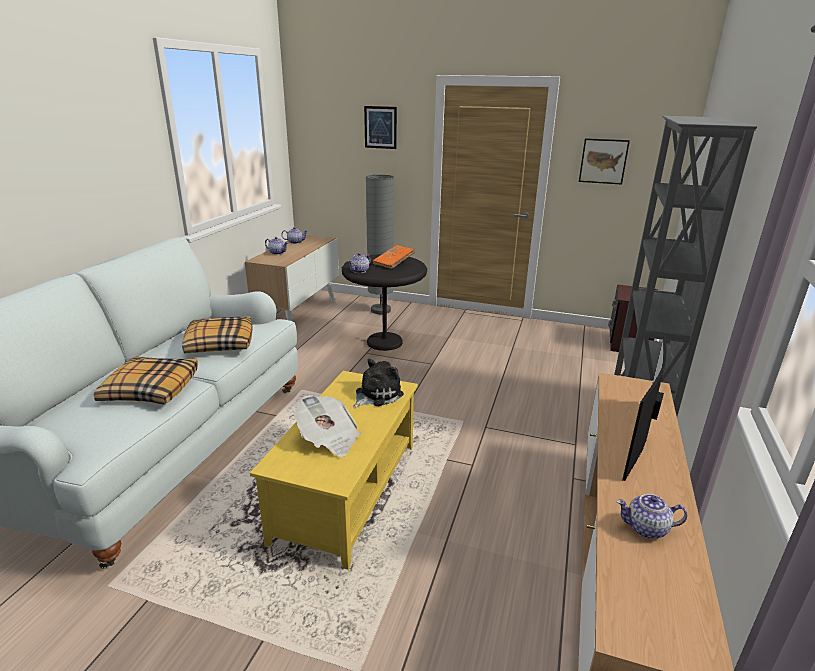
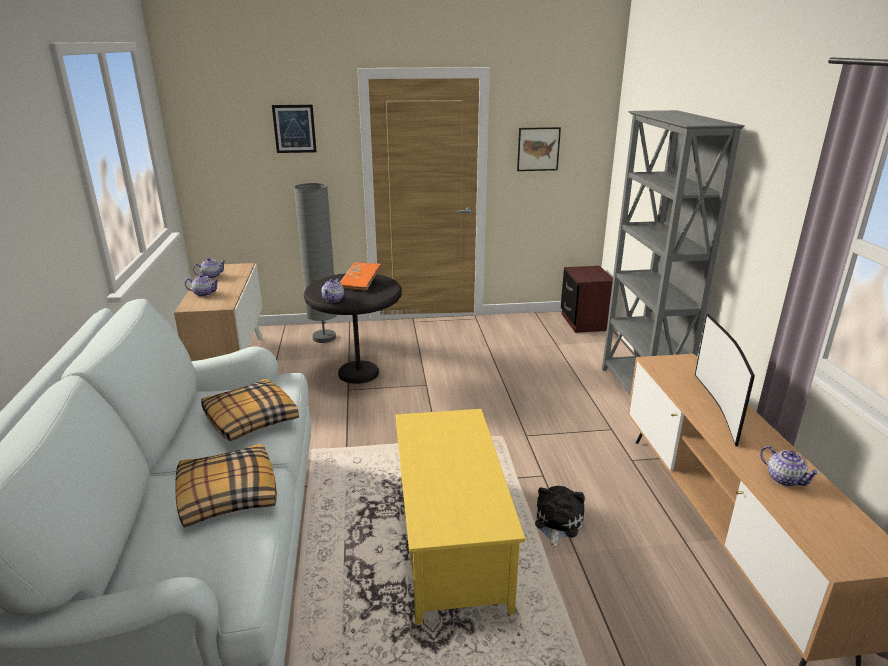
camera: 25 degrees left, 0 degrees up
(328, 439) = (453, 489): newspaper -> none
(376, 394) = (454, 430): plush toy -> plush toy (557, 523)
(647, 528) = (784, 479): teapot -> teapot turned 105 degrees counterclockwise

